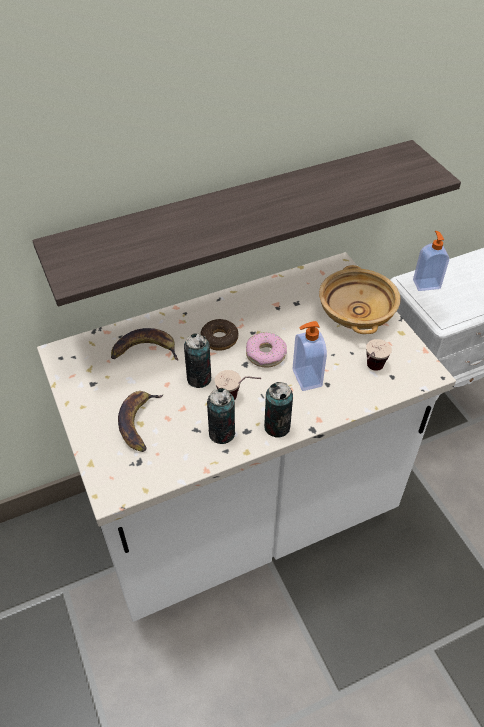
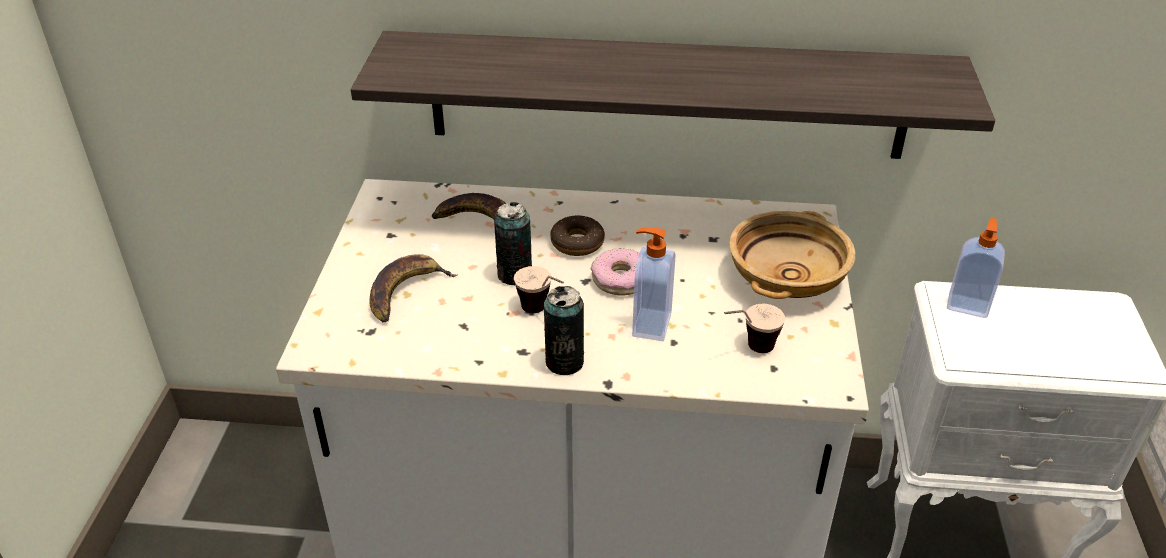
camera: 30 degrees right, 10 degrees down
(222, 433) = (490, 341): can -> none

